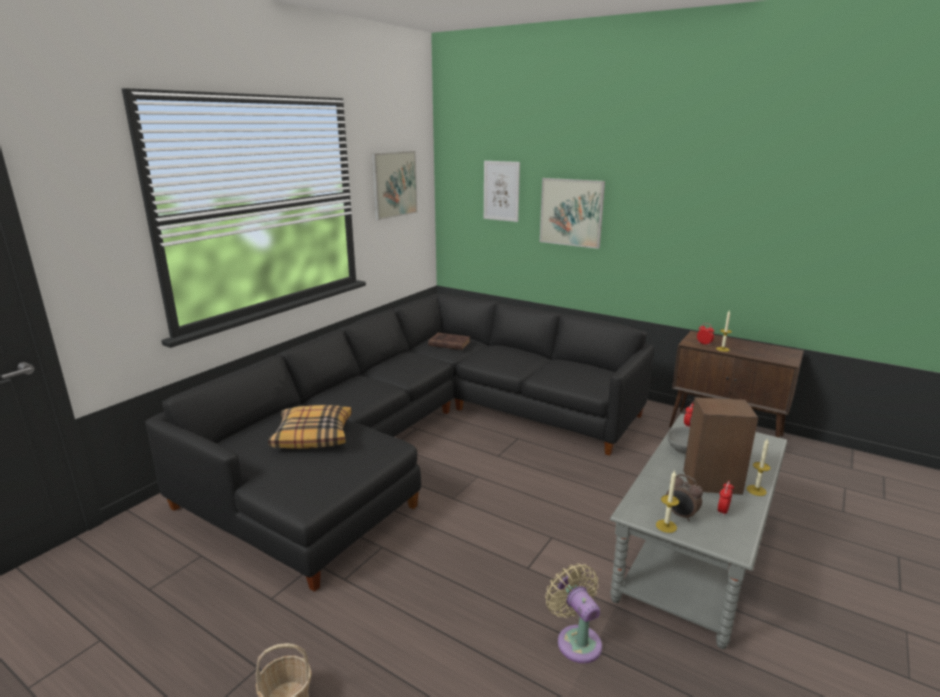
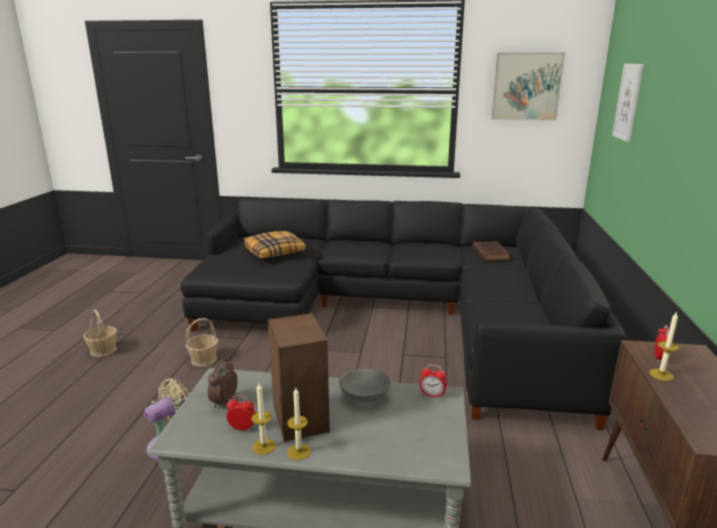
camera: 65 degrees right, 0 degrees up
(408, 589) = (204, 359): none -> basket
(571, 212) = (661, 134): picture -> none
(666, 526) = (202, 395): candle -> candle (263, 446)

